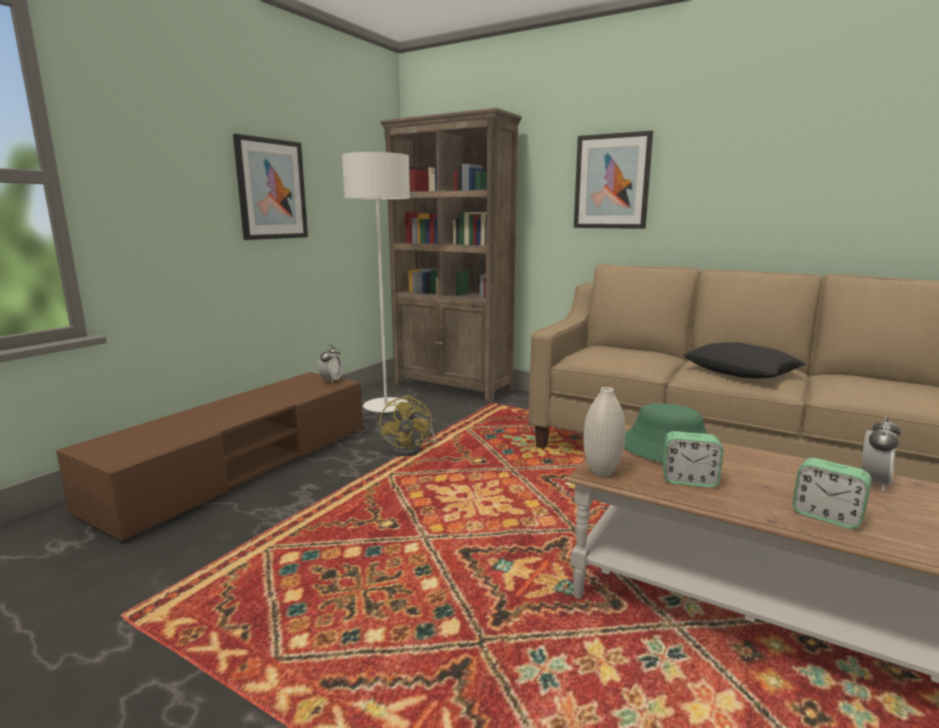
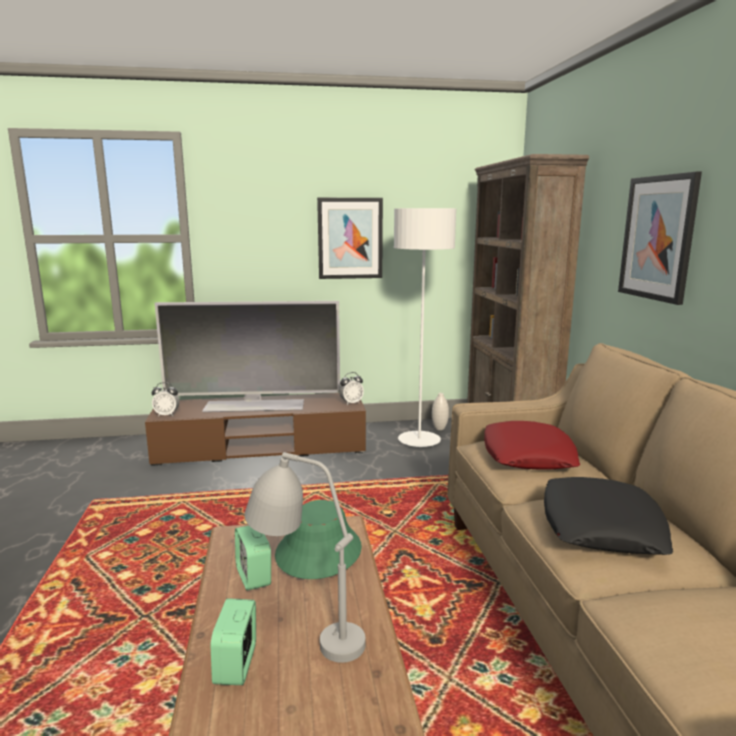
camera: 50 degrees right, 0 degrees up
(229, 411) = (254, 405): none -> television
(412, 449) = (366, 481): yellow fan -> none
(601, 472) = (232, 536): white vase -> white vase (439, 429)
(617, 354) = (528, 455): none -> red pillow
(780, 481) = (303, 625): none -> grey table lamp
(873, 483) = (363, 690): alarm clock -> alarm clock (167, 415)

